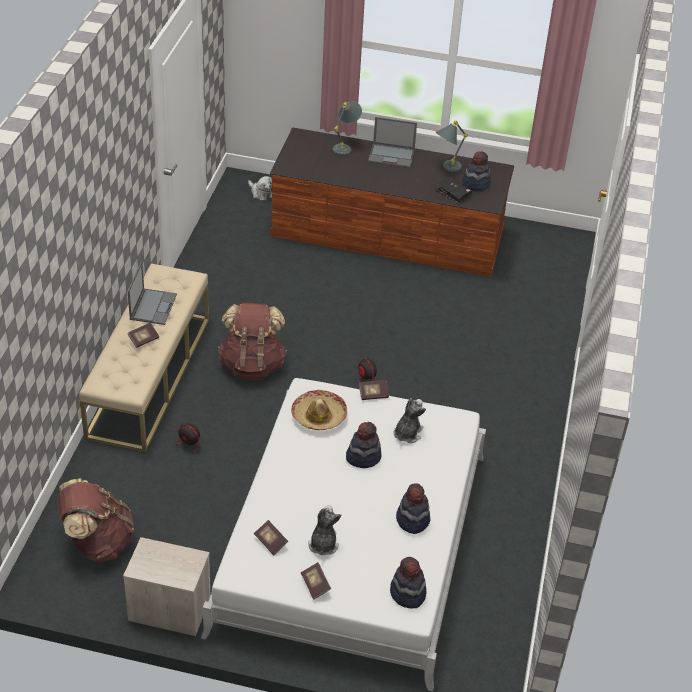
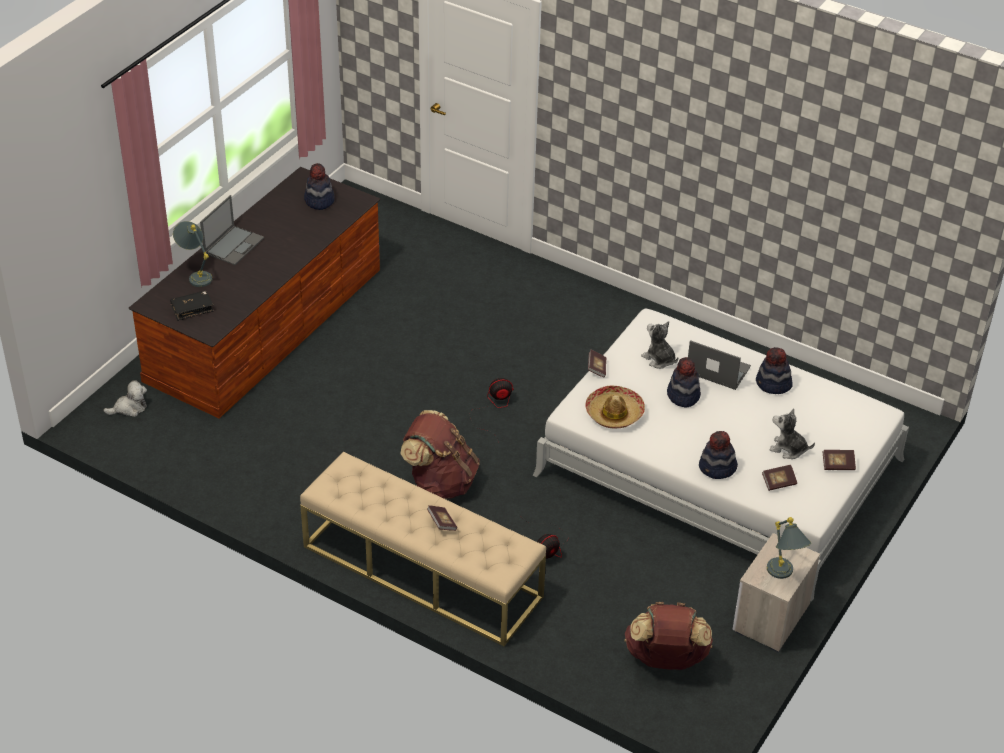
camera: 70 degrees left, 0 degrees up
(153, 306) = (386, 504): laptop -> laptop (717, 369)
(407, 593) = (858, 410): hat -> hat (717, 468)
(446, 168) = (281, 213): grey table lamp -> grey table lamp (783, 576)
(453, 193) = (328, 220): black book -> black book (192, 309)

